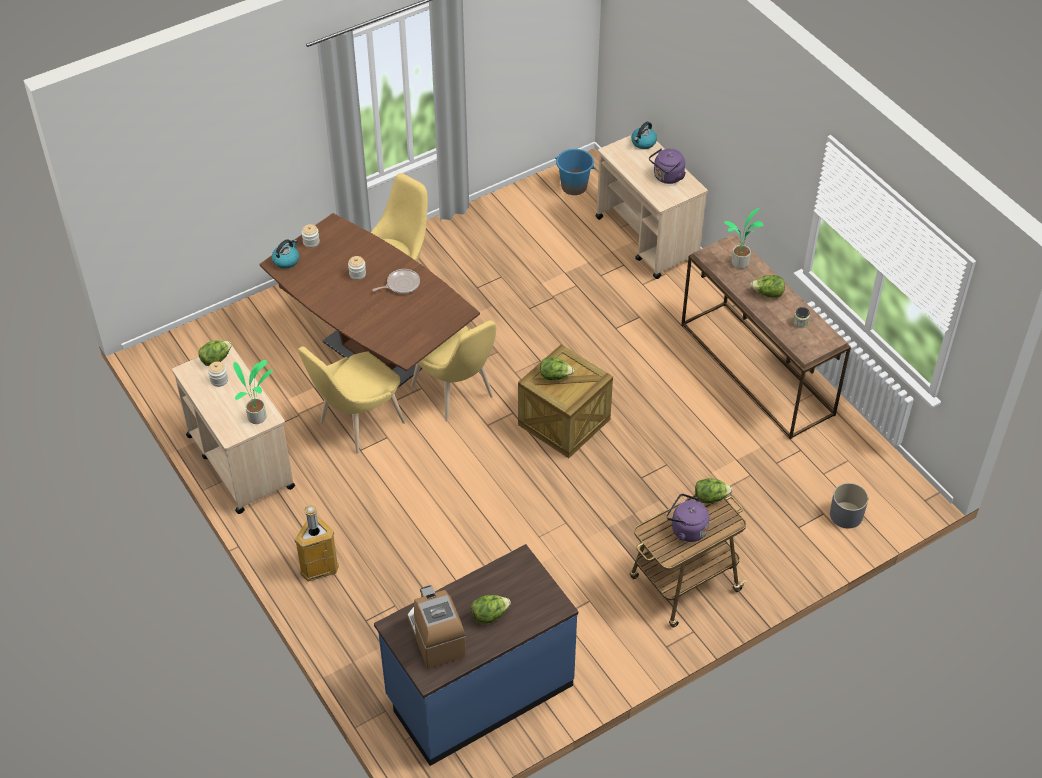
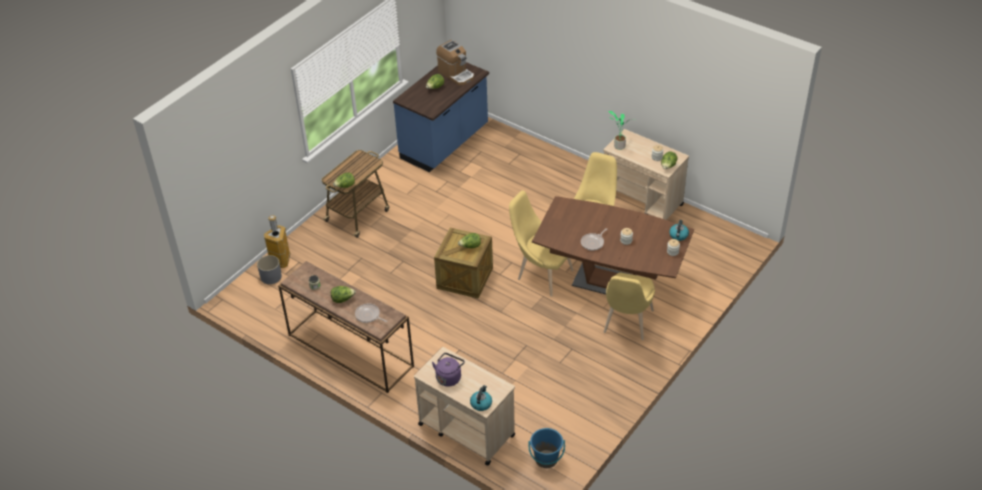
camera: 160 degrees right, 5 degrees down
(318, 568) = (559, 167): trash can -> trash can (281, 260)
(686, 529) = (354, 169): purple kettle -> none
(740, 264) = (368, 315): potted plant -> frying pan

